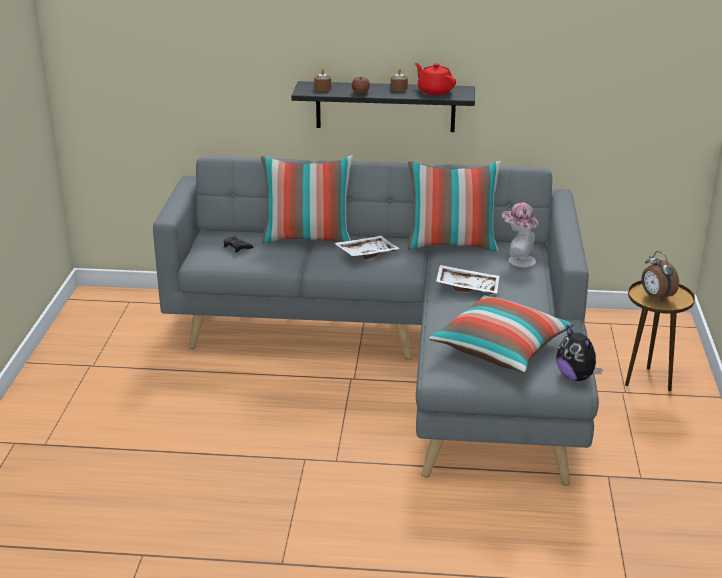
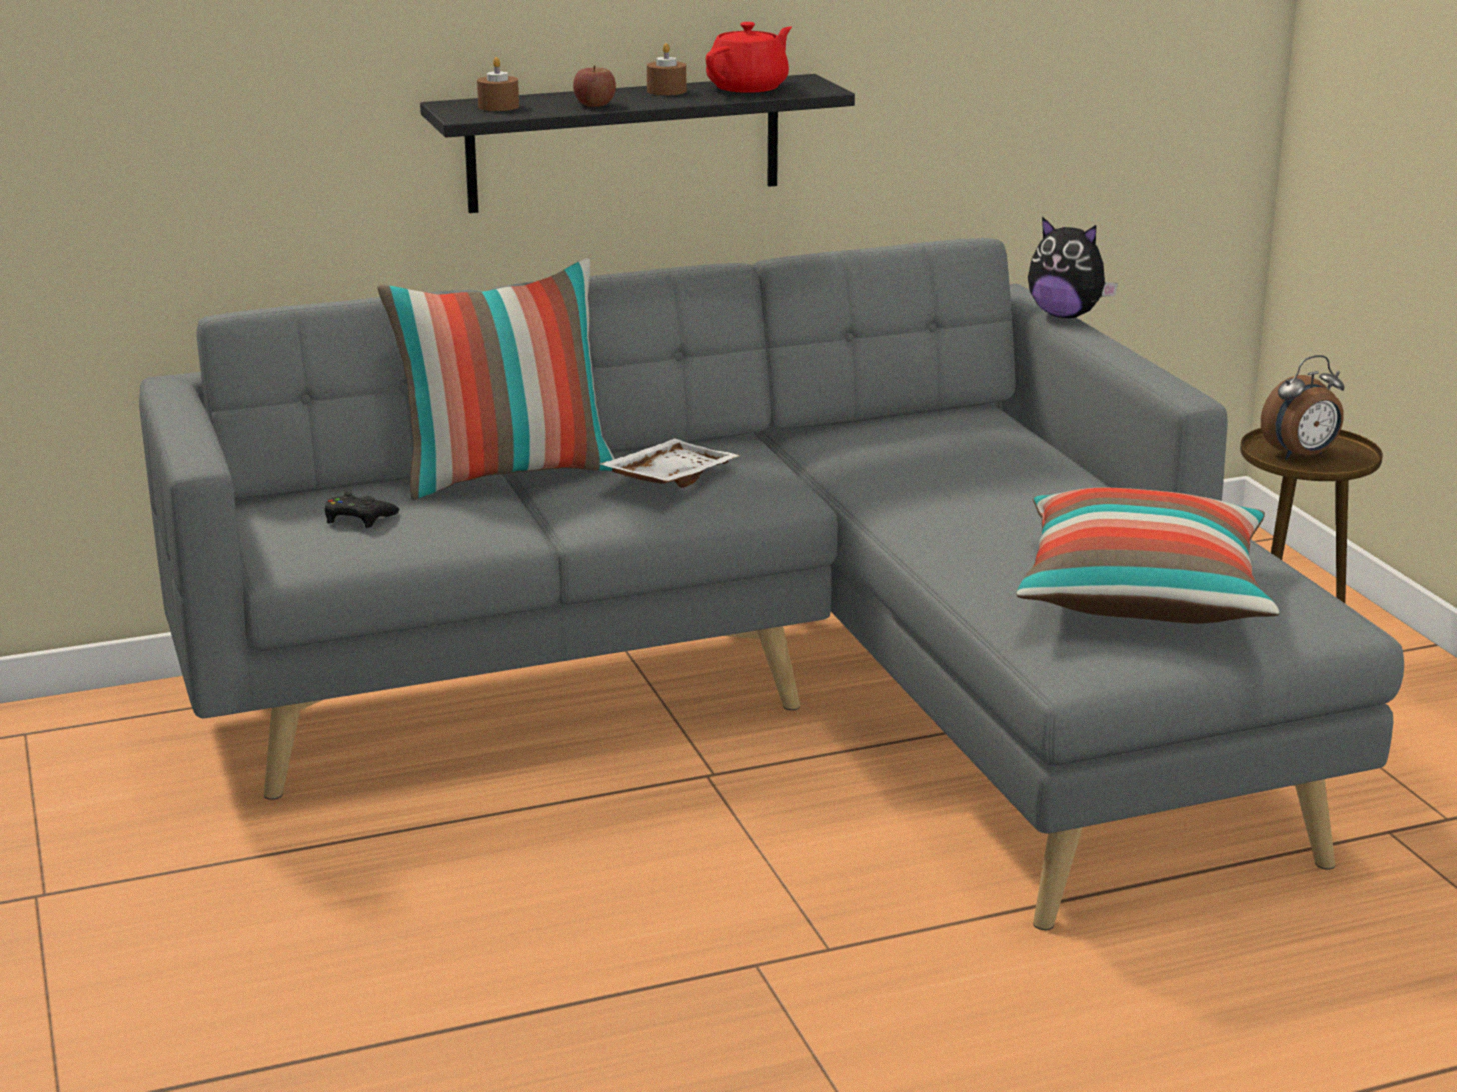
camera: 25 degrees left, 5 degrees down
(434, 91) = (749, 87): red teapot -> red teapot turned 105 degrees clockwise
(452, 245) = (829, 434): pillow -> none
(467, 286) = (947, 500): white tray -> none
(518, 260) = (992, 437): hat -> none
(576, 377) = (1335, 615): plush toy -> plush toy (1066, 315)
(655, 296) = (1301, 456): alarm clock -> alarm clock turned 60 degrees counterclockwise

